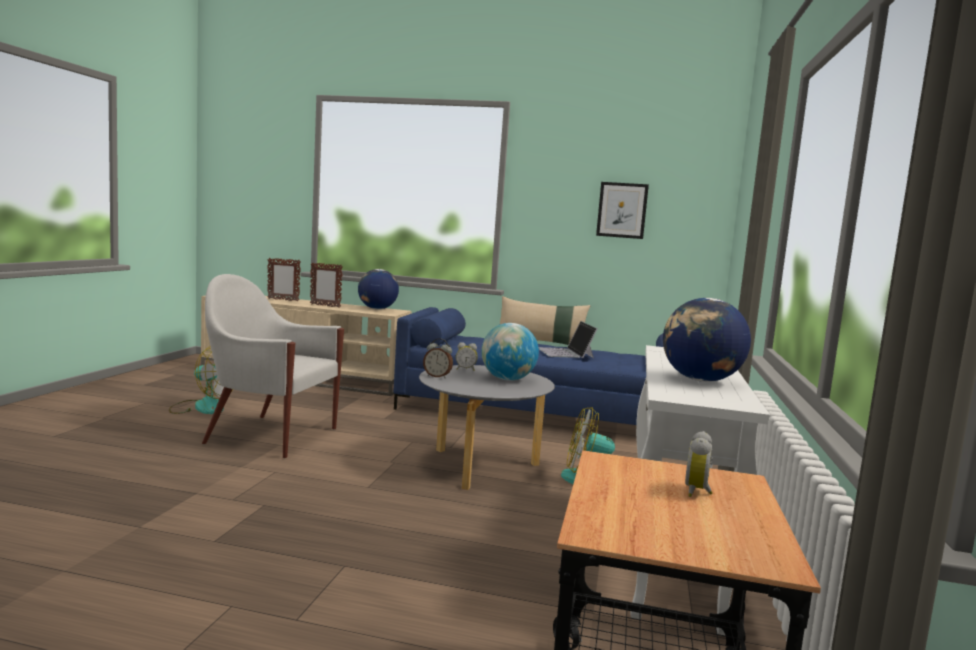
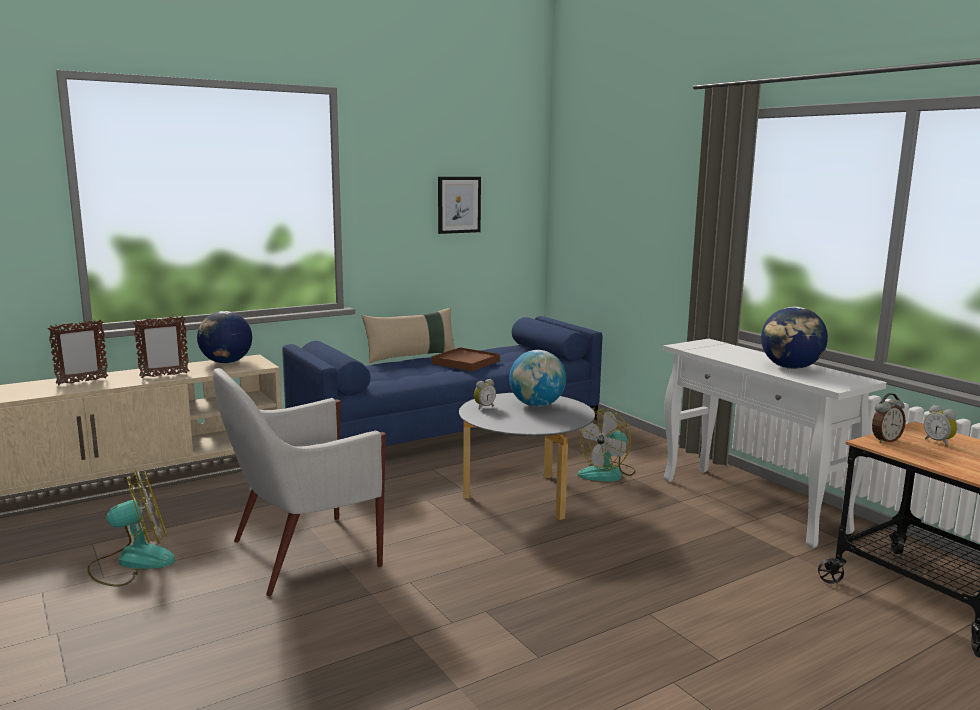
camera: 45 degrees left, 5 degrees up
(437, 376) = (494, 422): alarm clock -> alarm clock (885, 440)
(565, 353) = (466, 362): laptop -> brown tray

